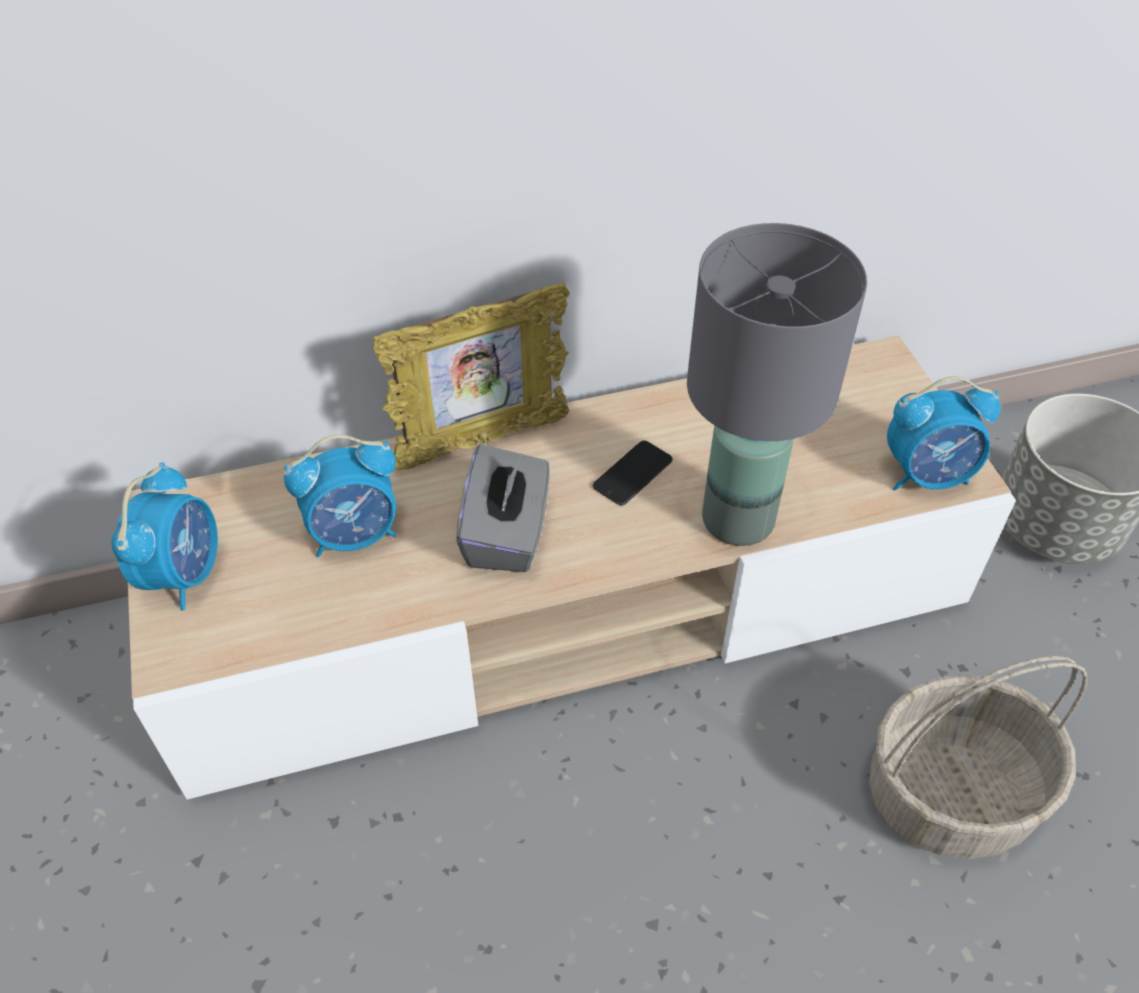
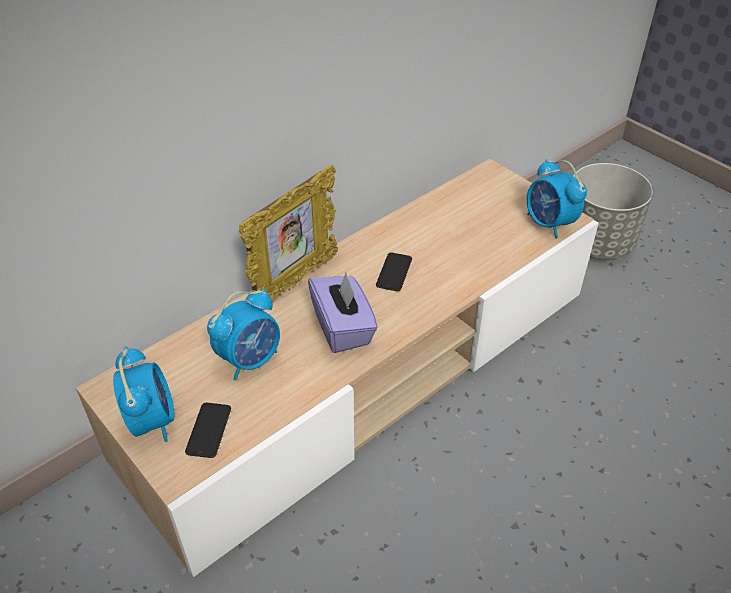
camera: 25 degrees left, 5 degrees down
(243, 616) = (208, 430): none -> phone
(507, 534) = (343, 328): grey tissue box -> purple tissue box
(740, 519) = (468, 277): grey table lamp -> none
(927, 475) = (549, 224): alarm clock -> alarm clock turned 90 degrees clockwise
(951, 792) = (624, 394): basket -> none

